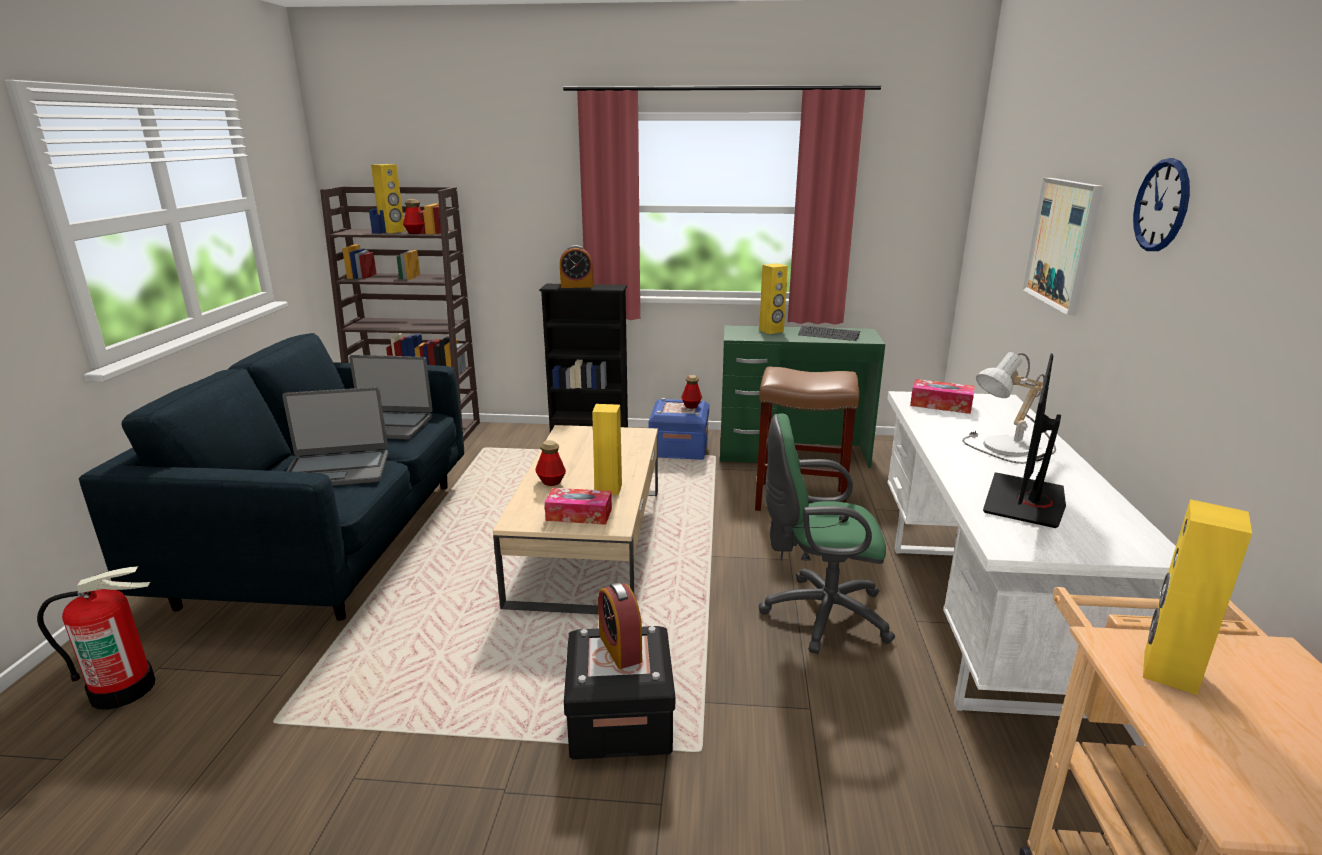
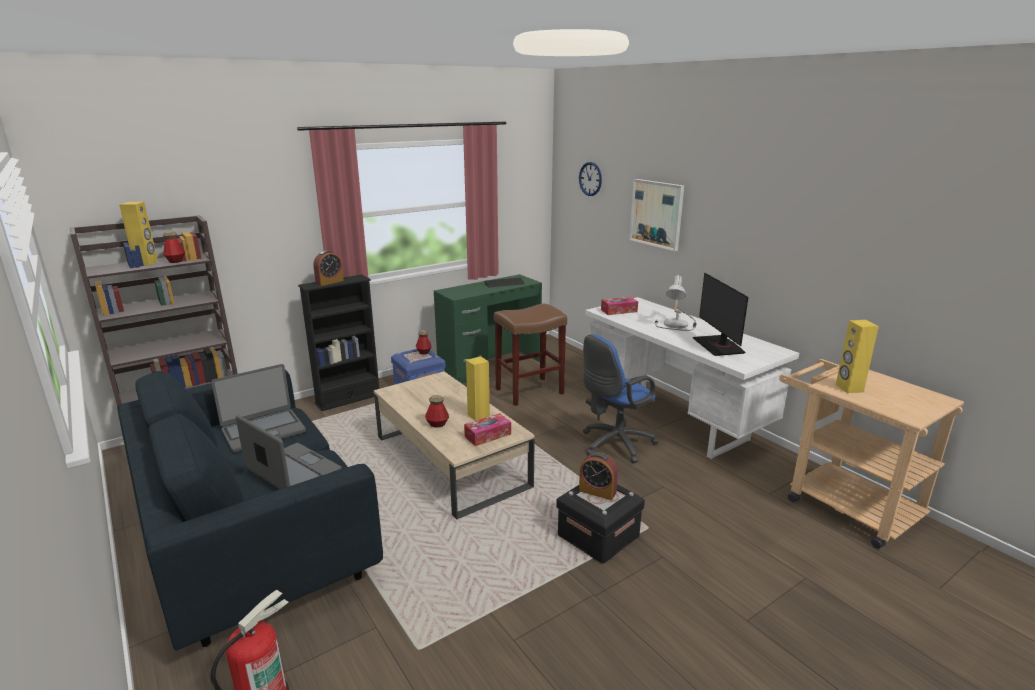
camera: 40 degrees left, 0 degrees up
(337, 470) = (293, 471): laptop -> laptop turned 90 degrees counterclockwise
(771, 331) = (469, 288): yellow speaker -> none
(818, 614) = (613, 445): green office chair -> blue office chair
(1161, 205) = (730, 196): wall clock -> wall clock (590, 179)

